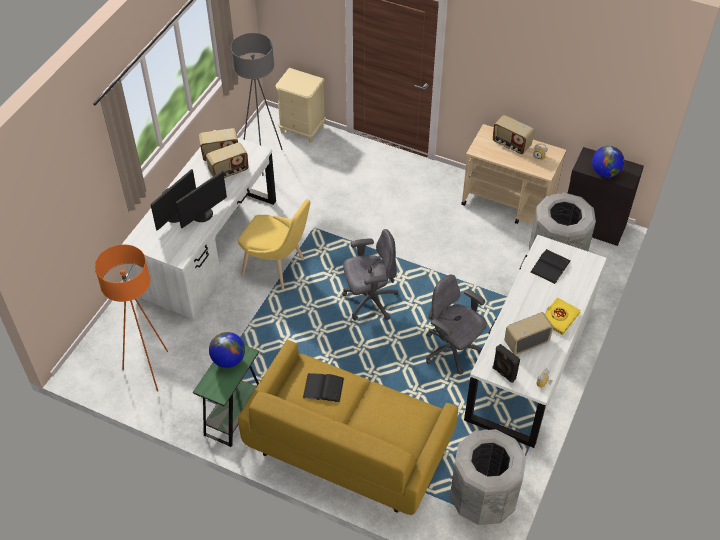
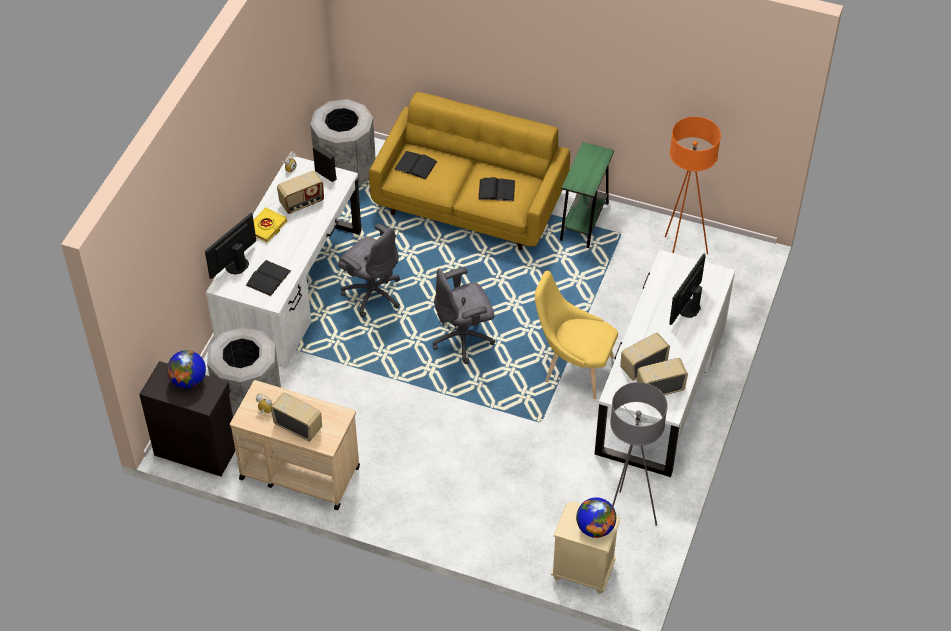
camera: 175 degrees right, 0 degrees up
(203, 215) = (656, 310): monitor -> monitor (235, 264)
(228, 359) = (588, 177): globe -> globe (595, 528)
(407, 425) = (415, 165): none -> black book

